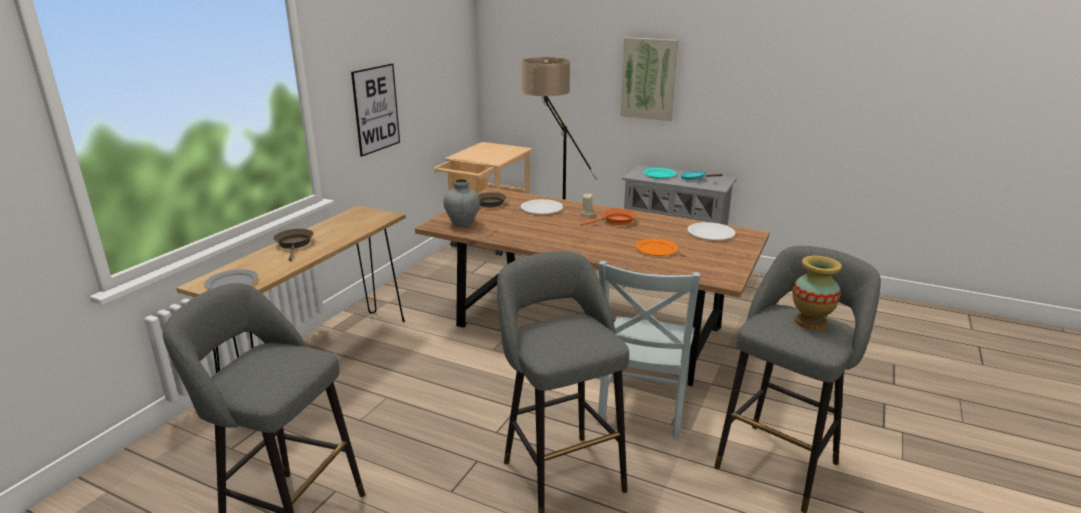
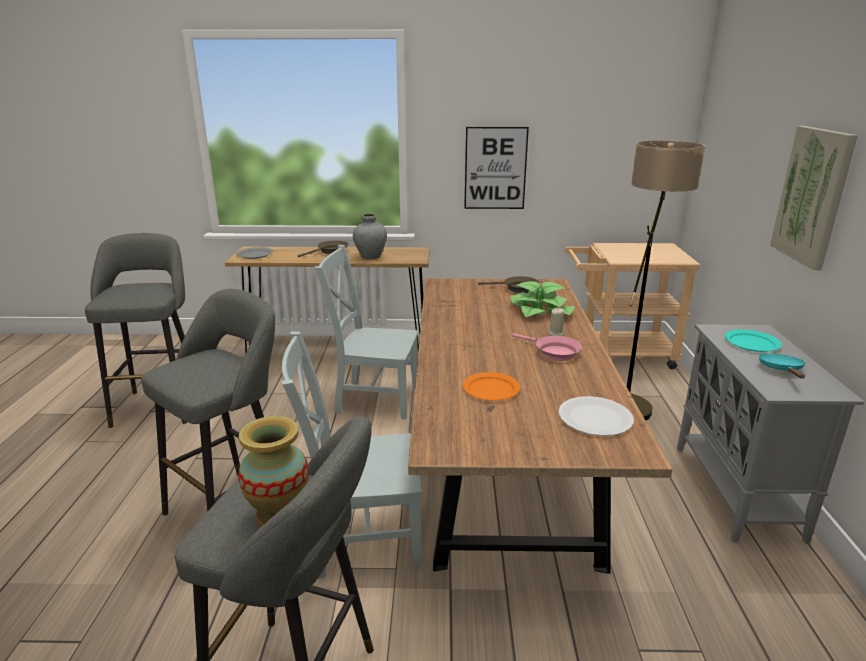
camera: 65 degrees right, 0 degrees up
(441, 361) = (373, 398): none -> grey chair
(462, 224) = (454, 290): grey vase -> grey vase (370, 256)
(542, 208) = (540, 310): white plate -> potted plant
(616, 221) = (553, 352): orange frying pan -> pink frying pan

